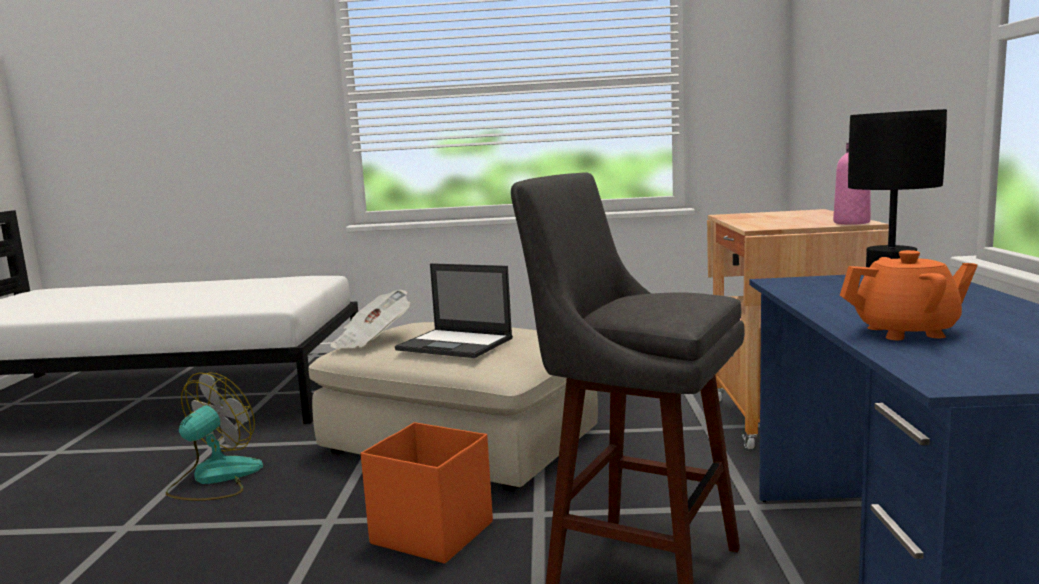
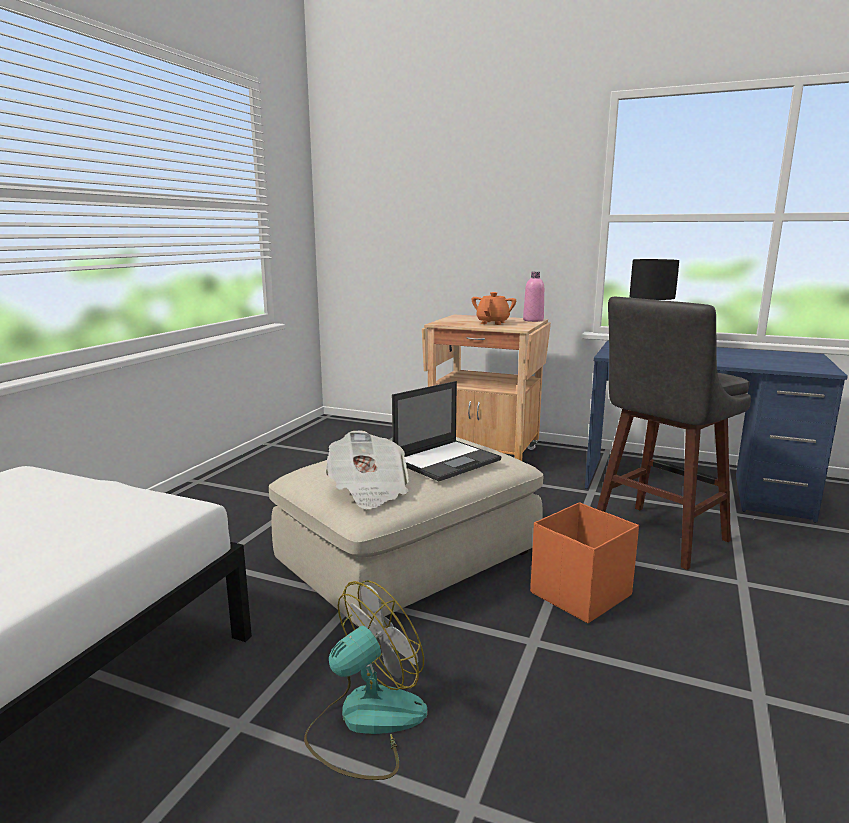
camera: 70 degrees left, 5 degrees up
(214, 478) = (365, 722): fan -> fan turned 90 degrees clockwise
(906, 332) = (744, 362): orange teapot -> orange teapot (493, 323)

